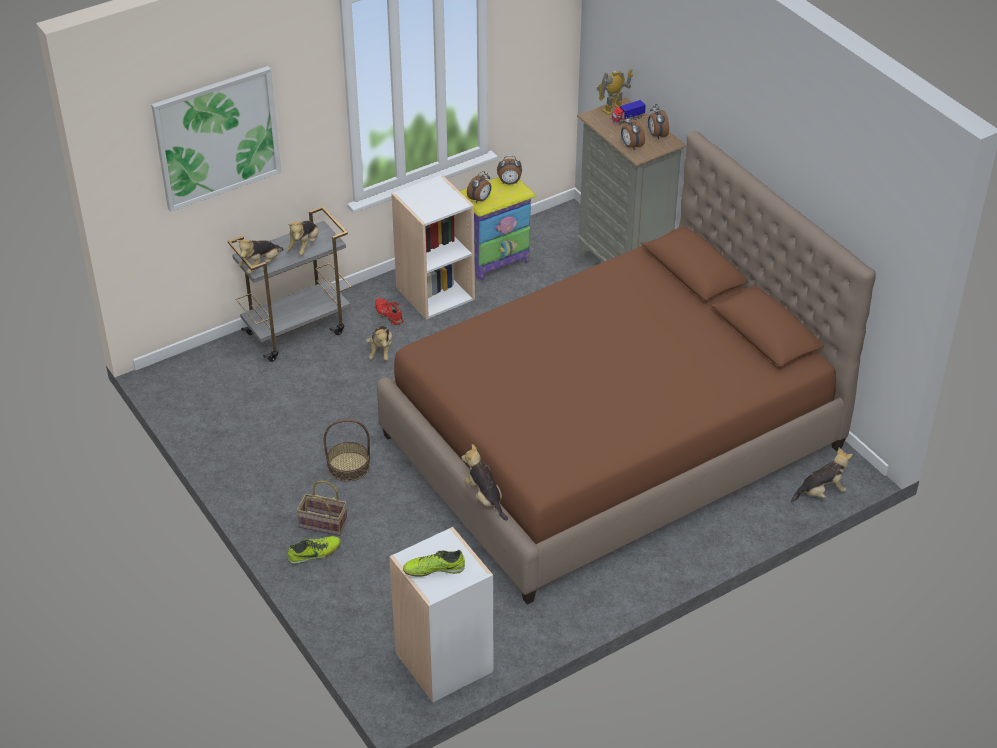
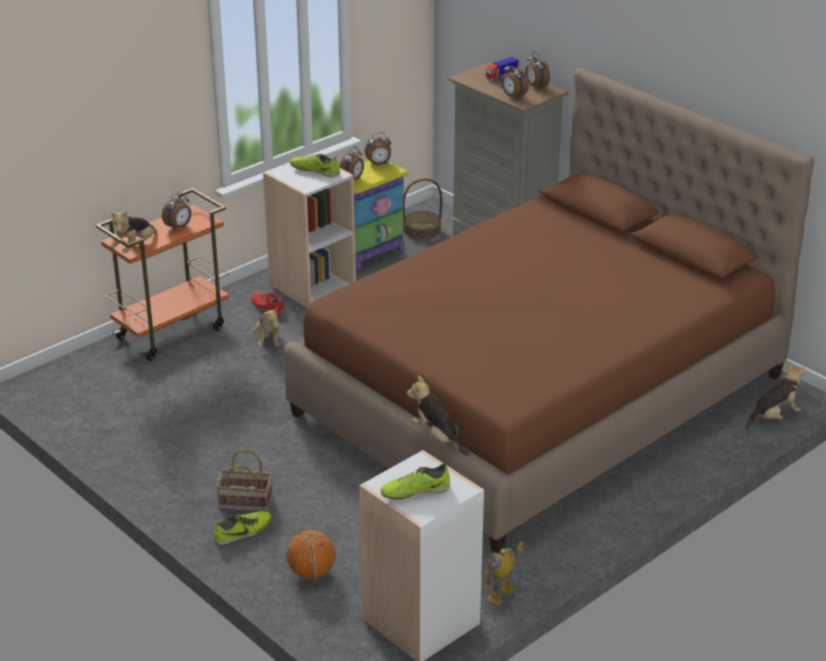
camera: 10 degrees left, 10 degrees down
(217, 138) = (81, 101): picture -> none
(298, 332) = (173, 332): grey cart -> orange cart
(304, 246) = (179, 227): plush toy -> alarm clock
(348, 466) = (260, 446): basket -> basket (422, 231)
(363, 602) = (311, 573): none -> basketball
(439, 196) = (315, 171): none -> shoe
(613, 109) = (483, 70): toy robot -> toy robot (501, 595)

